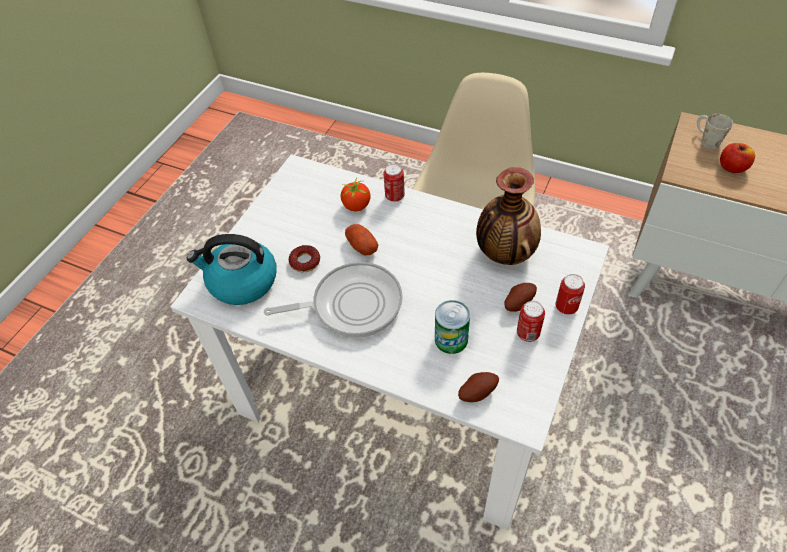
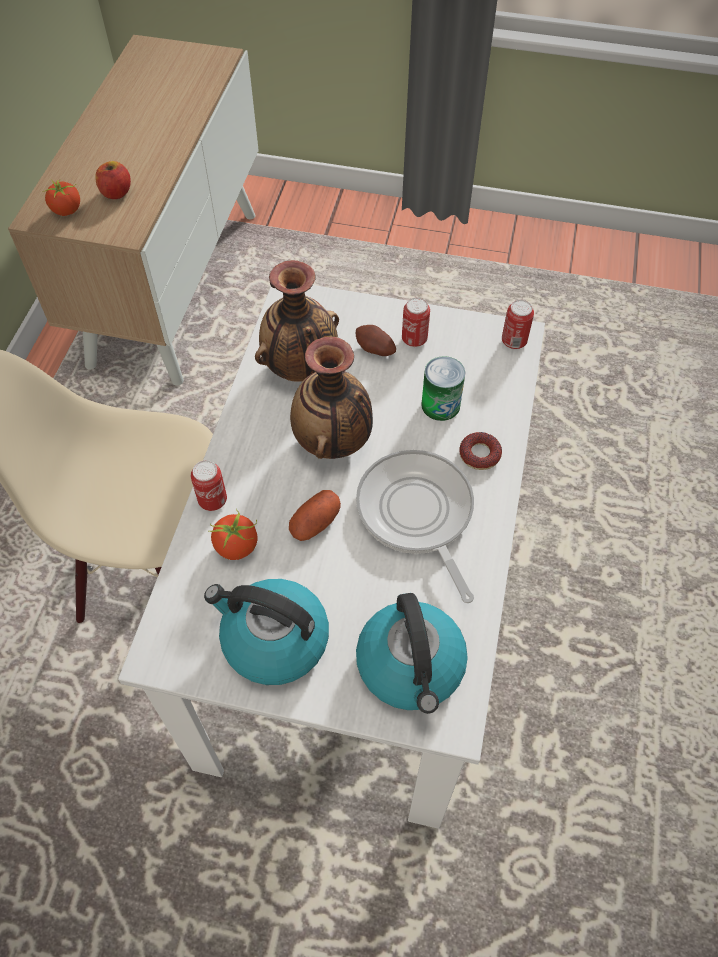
camera: 105 degrees left, 5 degrees up
(286, 218) = (273, 640): none -> kettle
(305, 261) = (356, 589): donut -> donut (479, 454)
(429, 264) = (333, 441): none -> vase
(477, 392) = (499, 375): potato -> none
(566, 307) = (370, 310): can -> can (513, 342)
(705, 140) = (67, 210): white mug -> tomato

